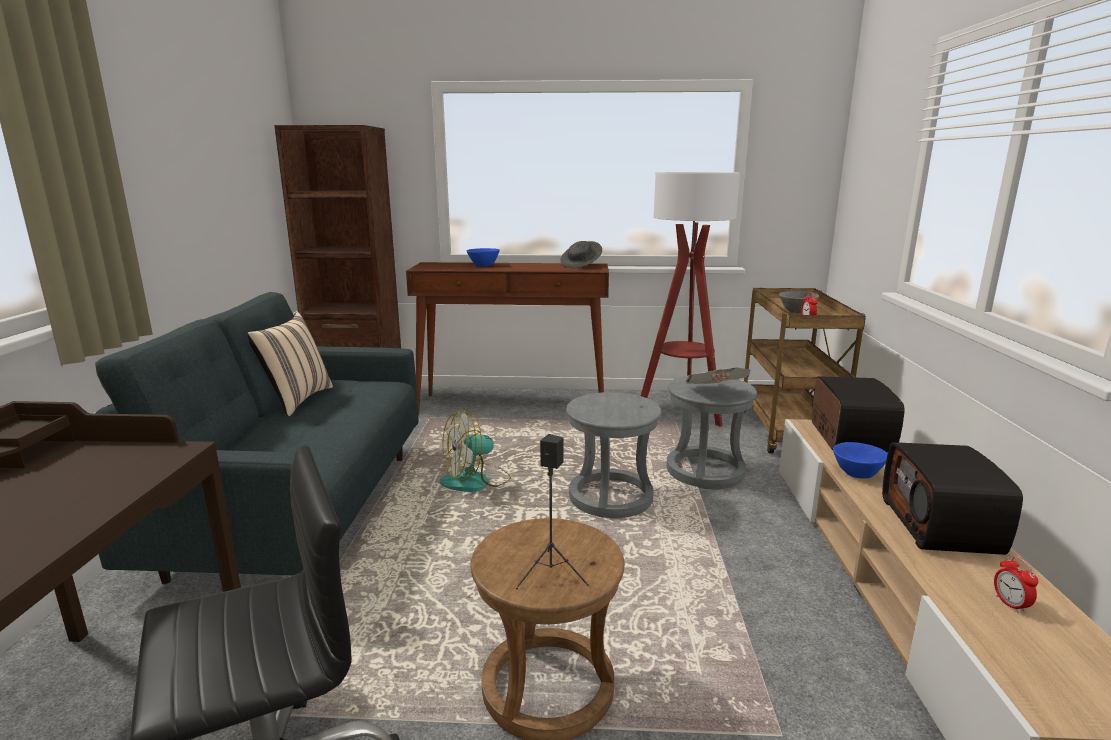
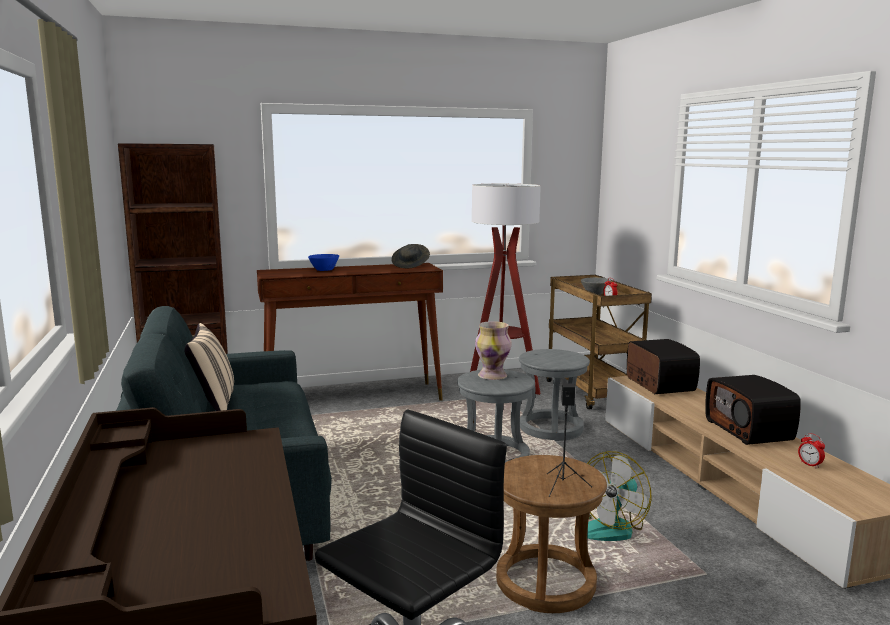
camera: 20 degrees left, 5 degrees down
(476, 481) = (373, 462): fan -> fan (612, 527)
(614, 402) = (492, 376): none -> vase
(715, 393) = (561, 362): newspaper -> none
(856, 473) = (680, 406): blue bowl -> none

